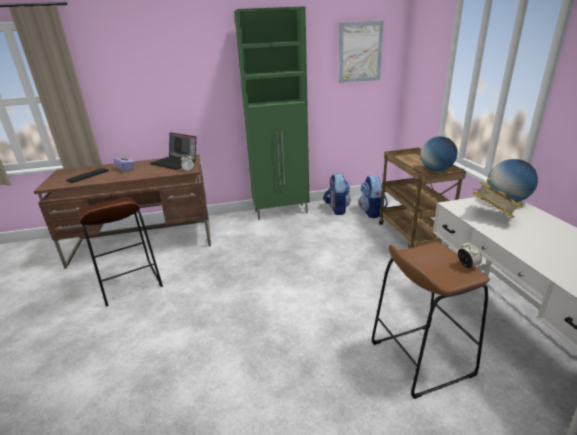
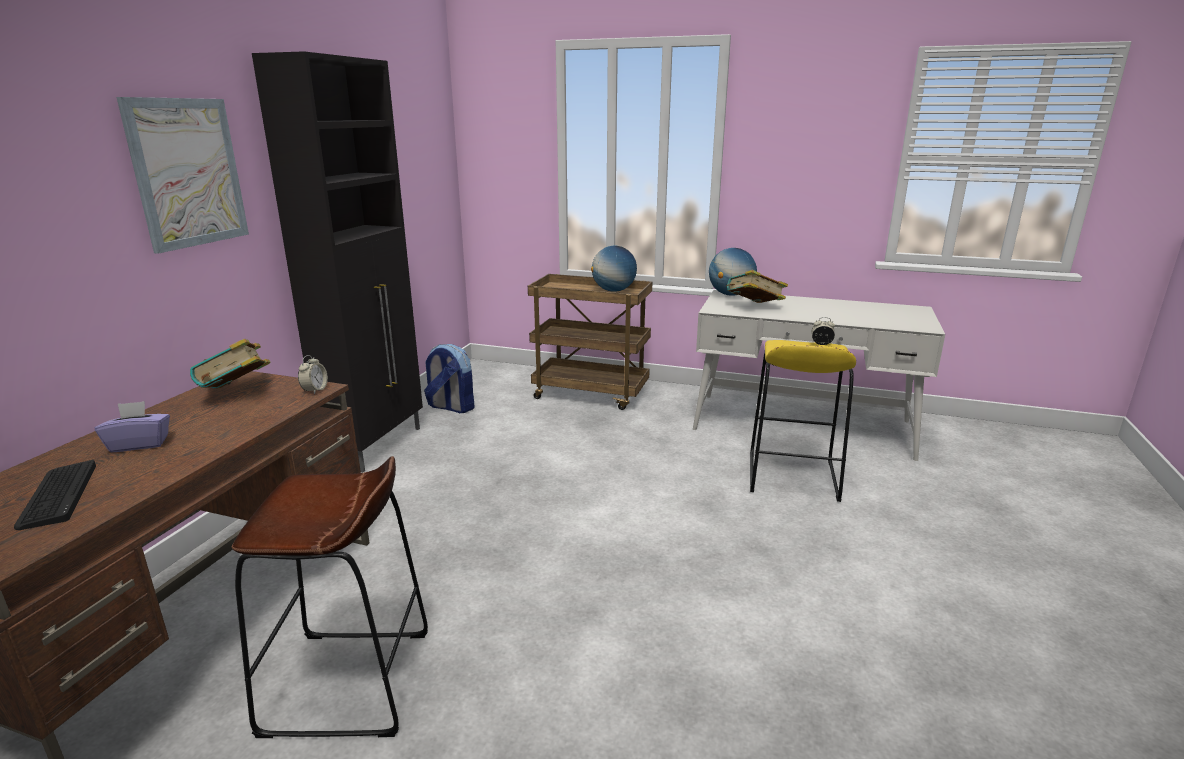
camera: 60 degrees left, 5 degrees down
(176, 162) = (237, 393): laptop -> book
(282, 212) = (377, 445): green cabinet -> black cabinet
(360, 52) = (413, 142): picture -> picture (188, 173)
(372, 212) = (501, 391): backpack -> none
(420, 358) = (791, 476): brown stool -> yellow stool

